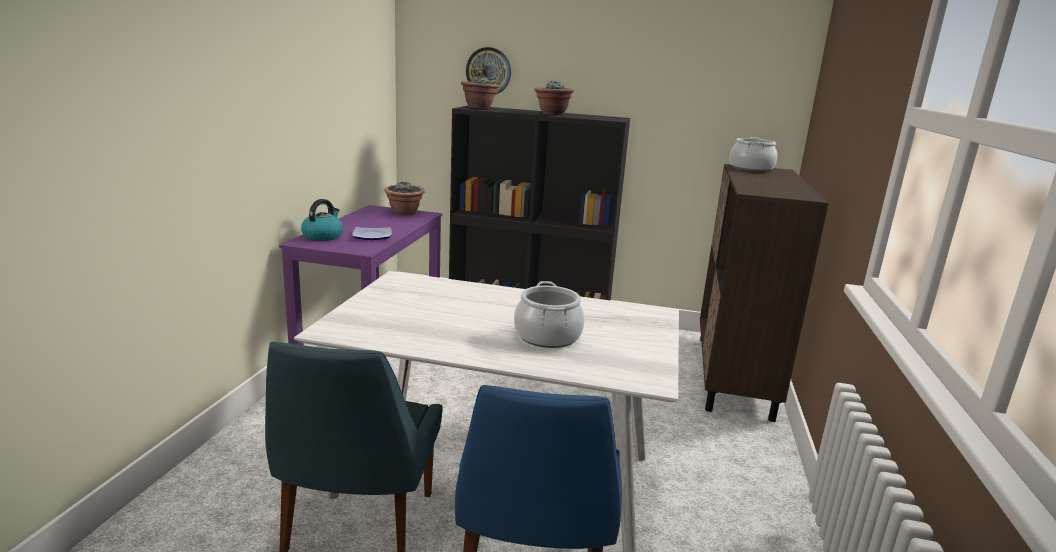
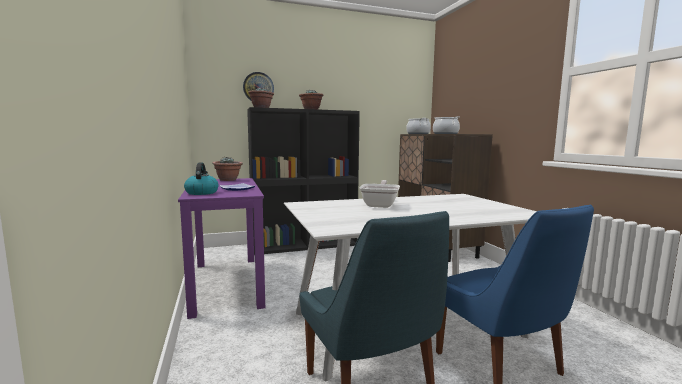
camera: 30 degrees left, 10 degrees down
(486, 304) = (380, 205): none -> frying pan
(548, 336) = (446, 209): cooking pot -> cooking pot (445, 134)

